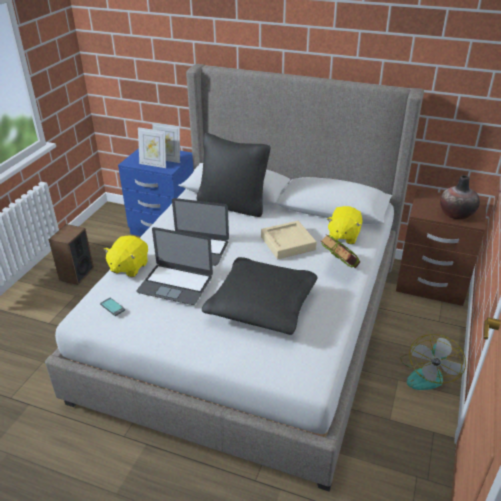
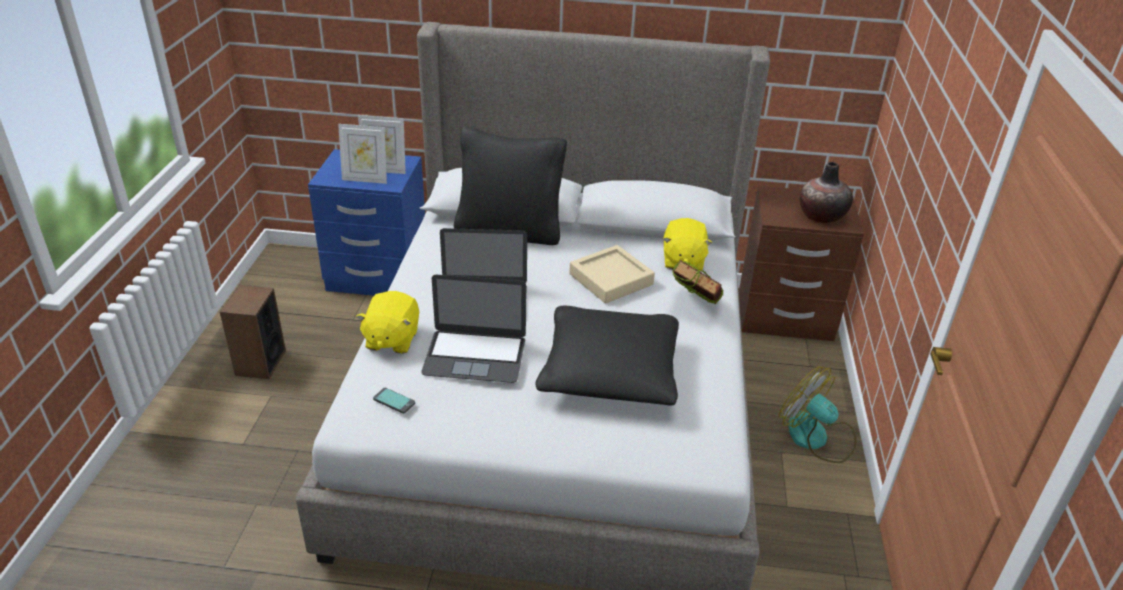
camera: 15 degrees left, 0 degrees up
(427, 373) = (816, 438): fan -> fan turned 120 degrees clockwise

